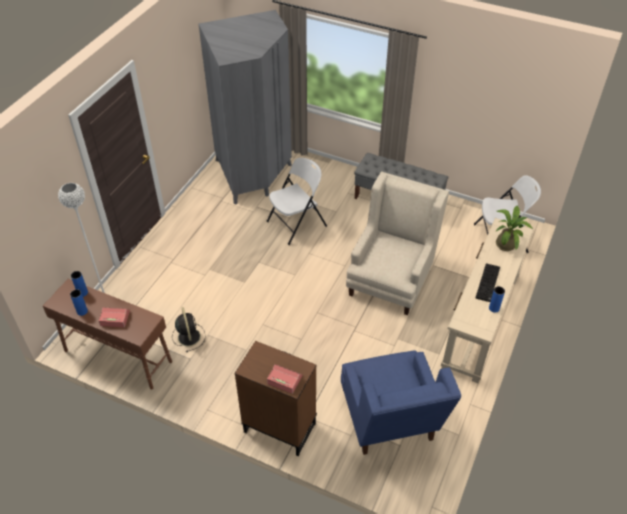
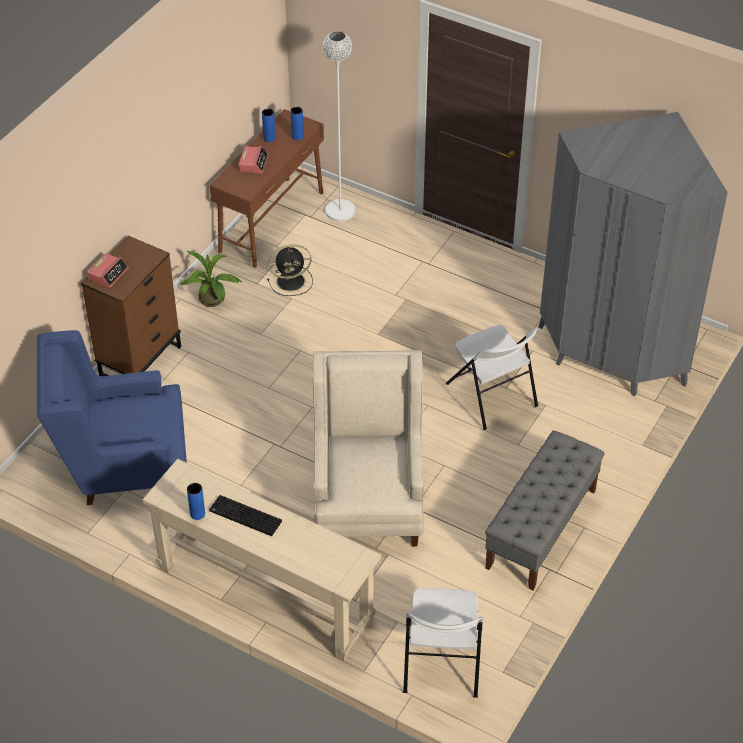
camera: 95 degrees right, 0 degrees up
(391, 277) = (368, 498): beige armchair -> beige armchair turned 120 degrees counterclockwise
(507, 243) = (321, 557): potted plant -> potted plant (213, 301)

